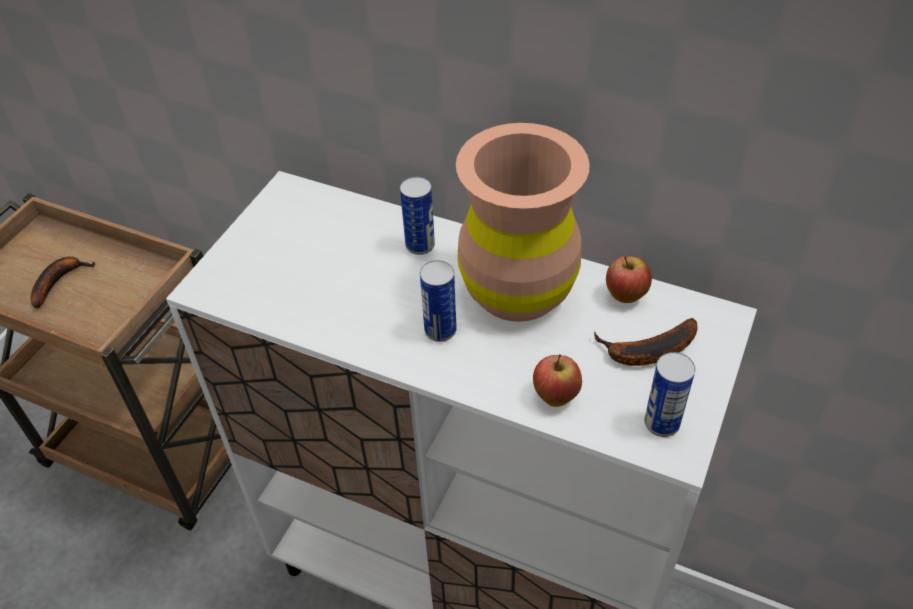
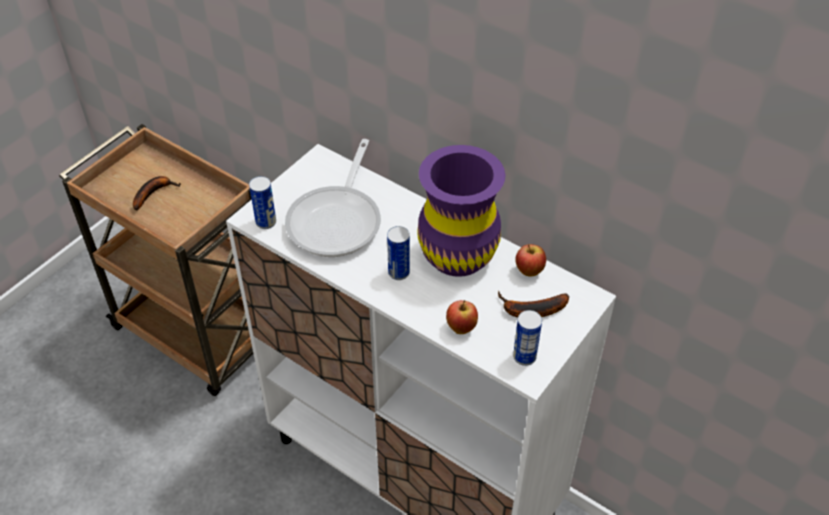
camera: 10 degrees right, 0 degrees up
(332, 270) = (338, 220): none -> frying pan
(420, 245) = (400, 213): can -> can (266, 222)
(518, 290) = (458, 255): brown vase -> purple vase

